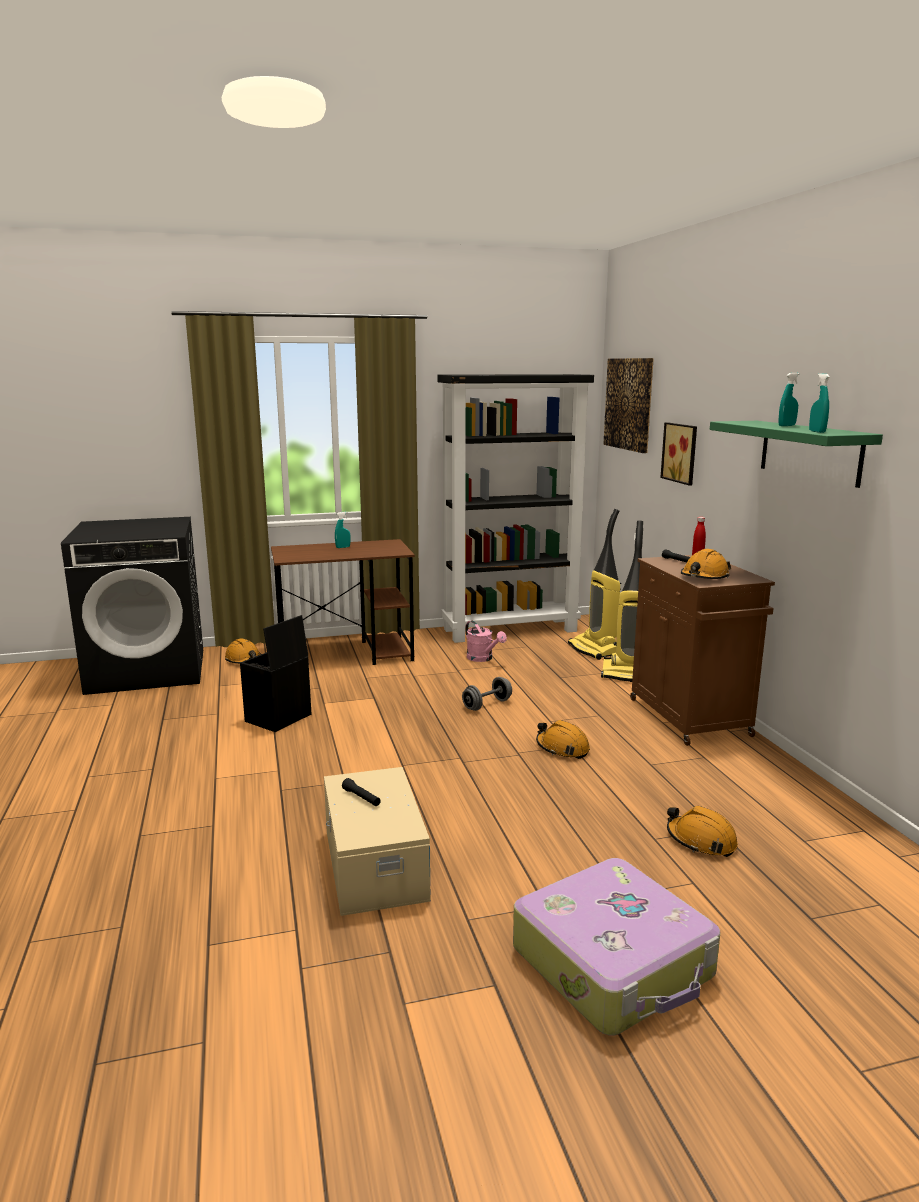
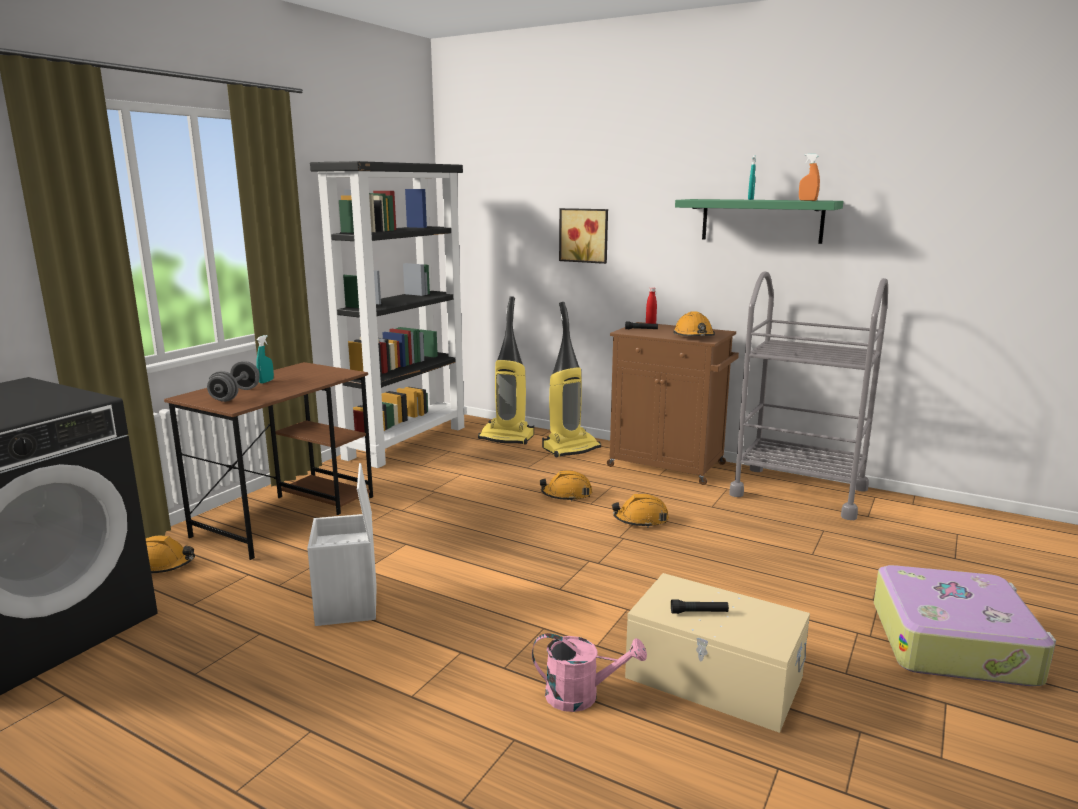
camera: 45 degrees left, 0 degrees up
(278, 718) = (348, 605): black storage box -> white storage box
(483, 658) = (433, 473): pink watering can -> pink watering can (582, 696)
(487, 705) = (518, 510): grey dumbbell -> grey dumbbell (235, 395)
(629, 404) = (491, 194): picture -> none
(701, 841) = (833, 542): orange hard hat -> orange hard hat (566, 495)
(777, 789) = (798, 492): none -> grey cart
(817, 432) = (807, 200): turquoise spray bottle -> orange spray bottle

